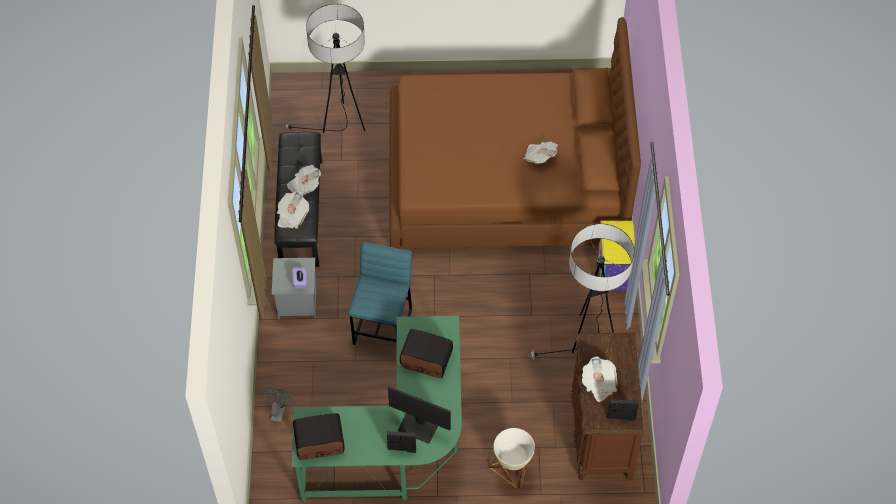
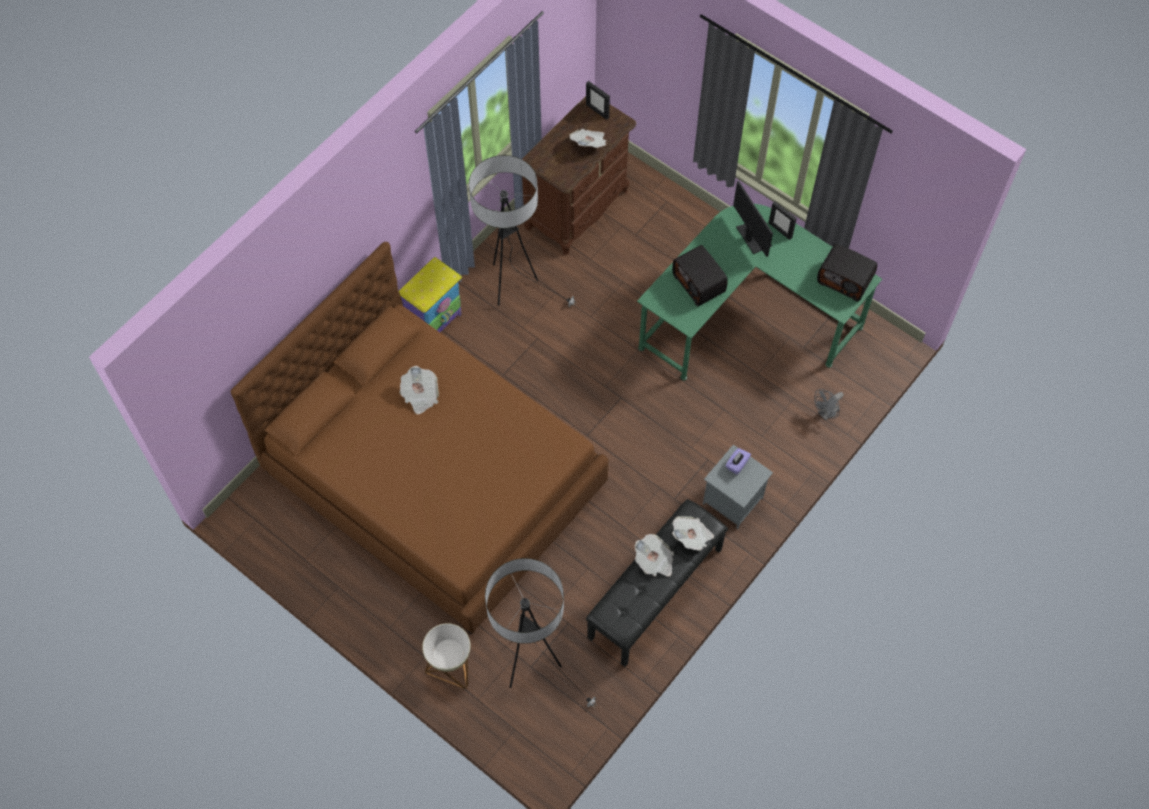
camera: 140 degrees left, 5 degrees up
(383, 325) = (672, 423): blue stool -> none
(511, 471) = (673, 232): planter -> planter (451, 668)

